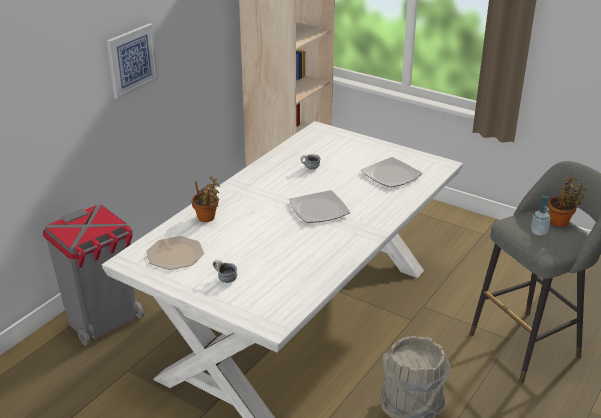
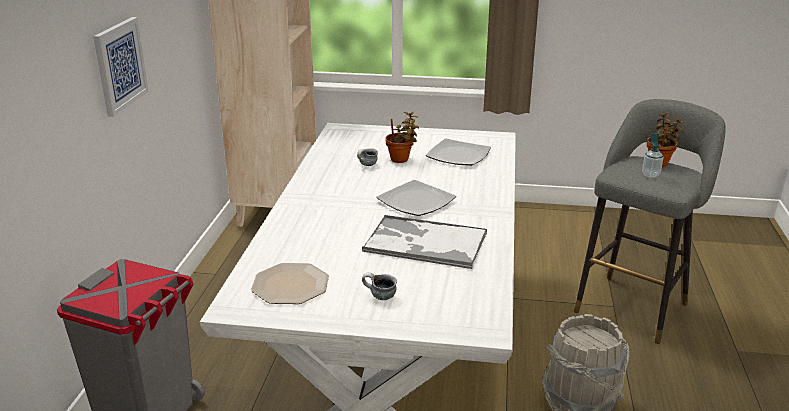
camera: 25 degrees left, 5 degrees down
(207, 218) = (295, 238): potted plant -> potted plant (401, 160)
(293, 246) = (424, 243): none -> tray

